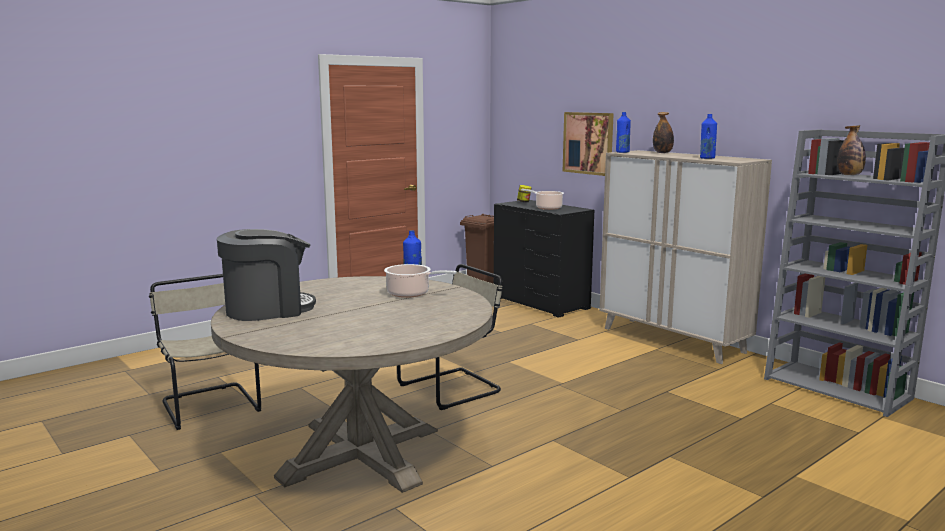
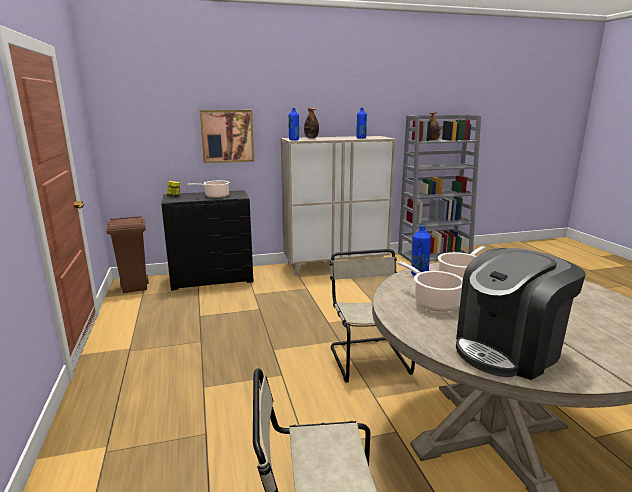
camera: 65 degrees left, 5 degrees up
(268, 309) = (508, 350): coffee machine -> coffee machine turned 120 degrees counterclockwise
(346, 290) = (434, 302): none -> cooking pot

